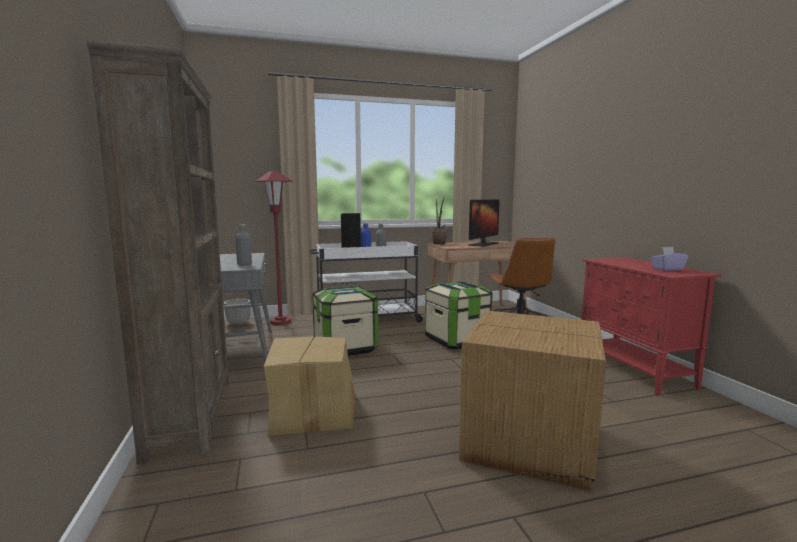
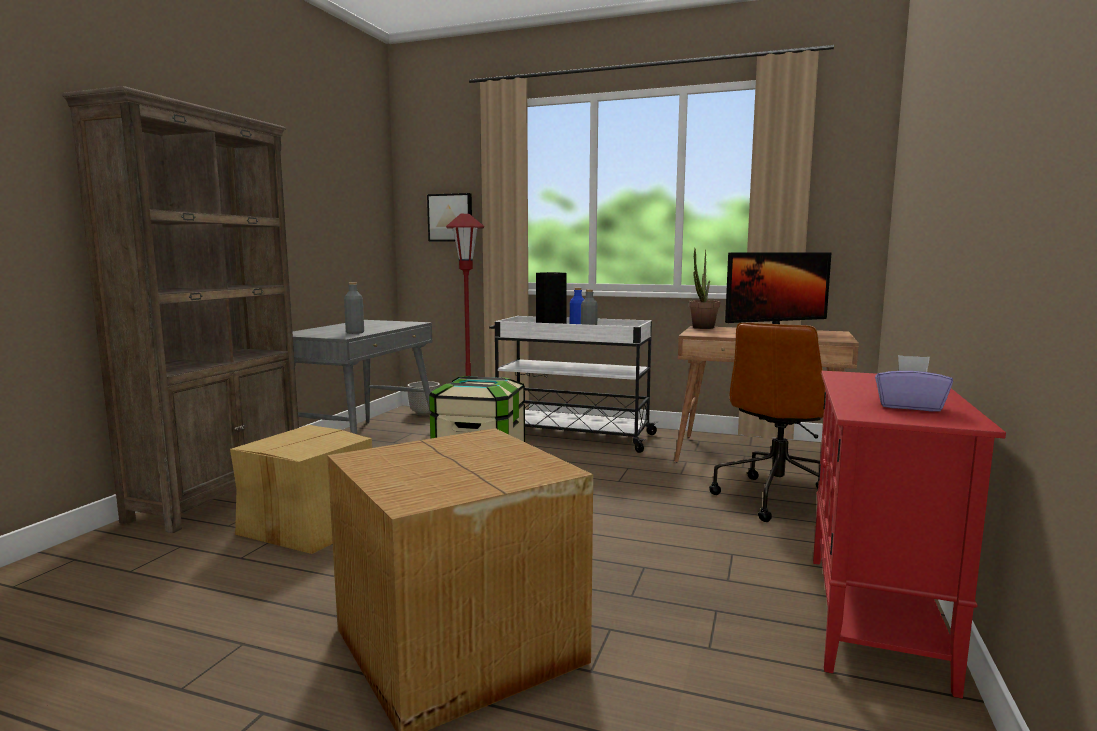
camera: 35 degrees right, 0 degrees up
(249, 173) = (451, 218): none -> picture
(457, 340) = (643, 488): storage box -> none

